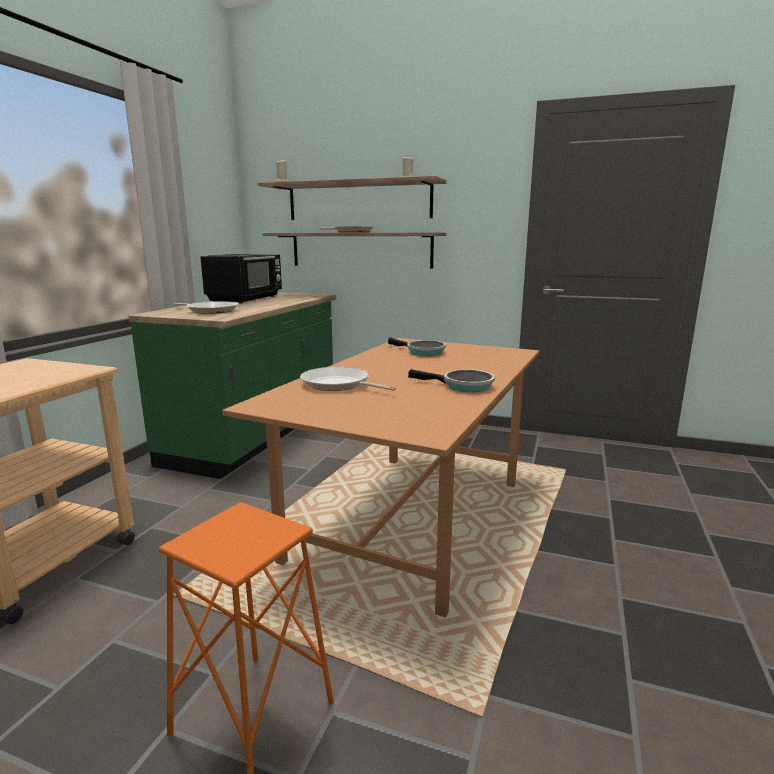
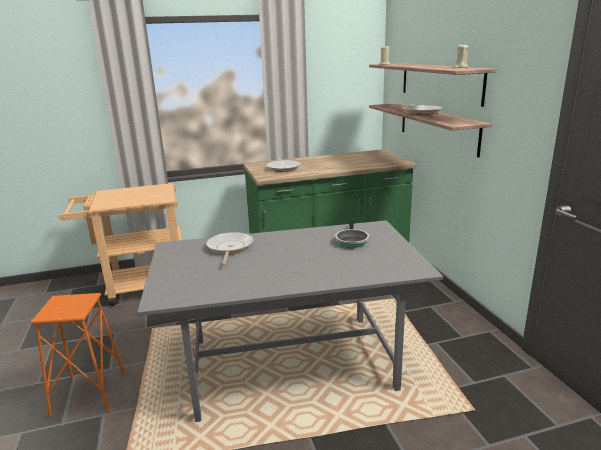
camera: 55 degrees right, 5 degrees up
(246, 299) = (341, 157): black microwave -> none
(412, 521) = (289, 365): brown dining table -> grey dining table
(463, 386) = (272, 280): frying pan -> none

